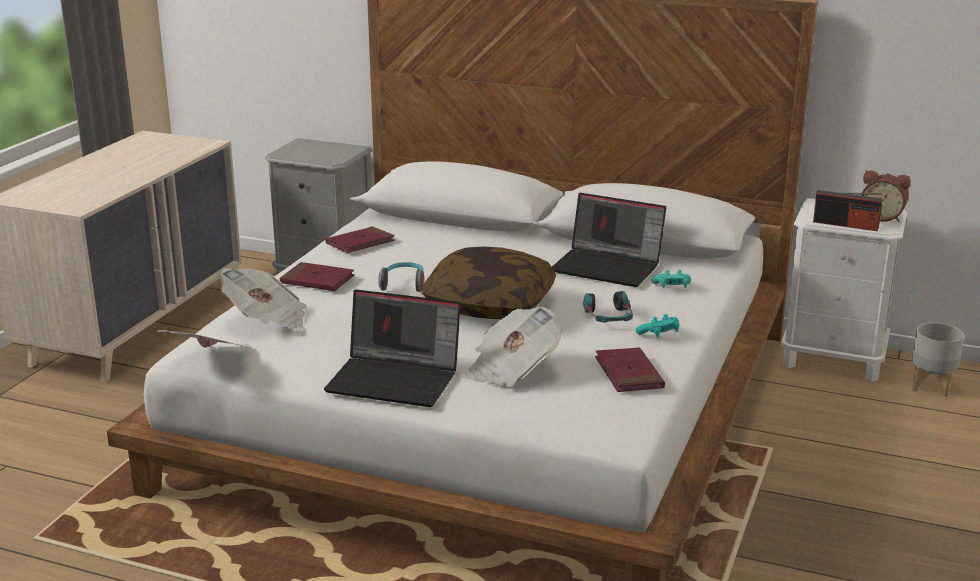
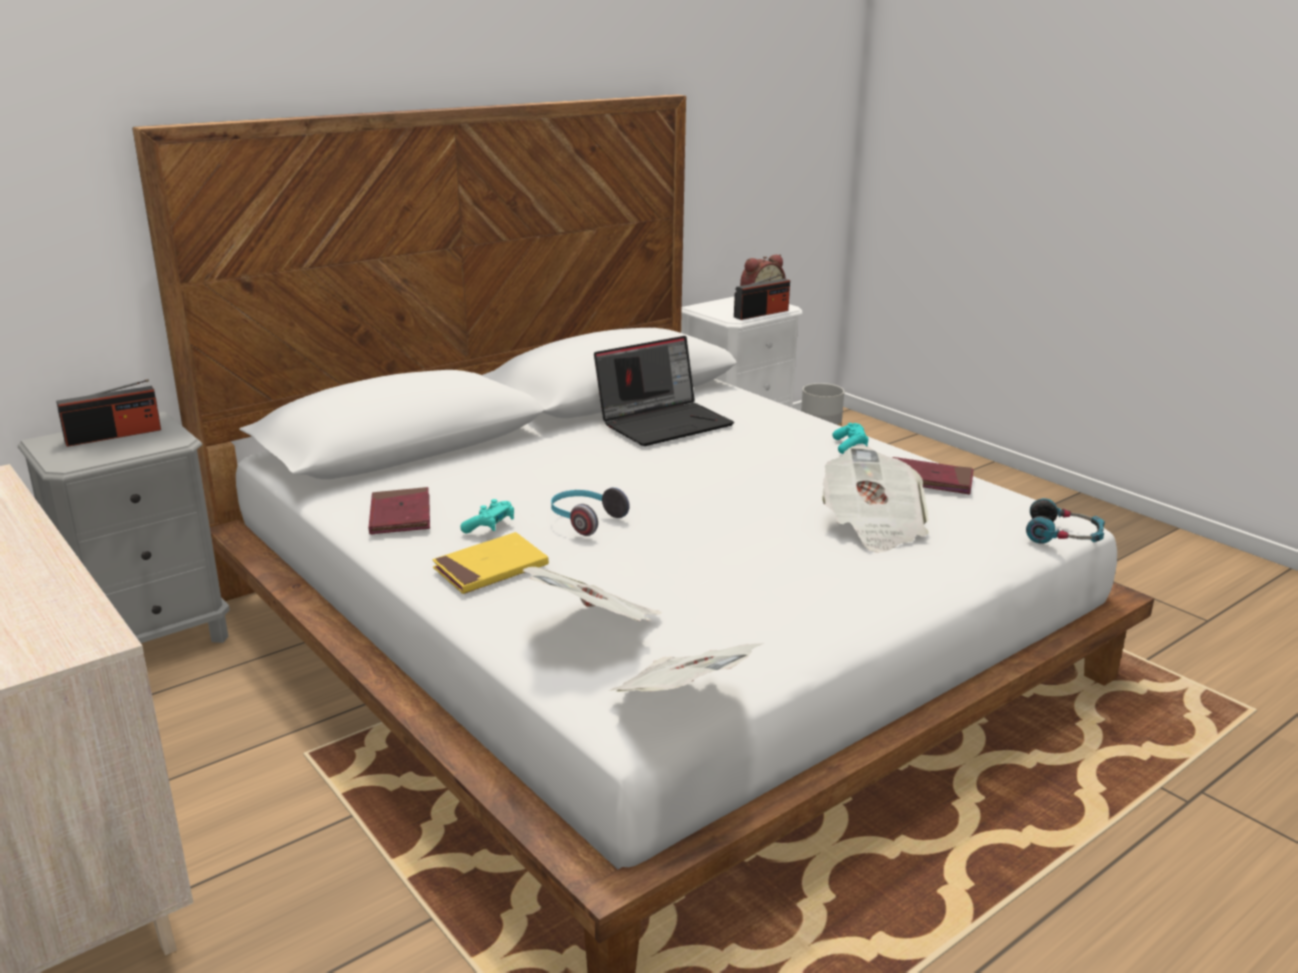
camera: 60 degrees left, 0 degrees up
(317, 280) = (491, 568): red book -> yellow book
(324, 149) = (114, 435): none -> radio
(396, 379) = (847, 591): laptop -> none
(490, 304) = (695, 494): pillow -> none
(608, 317) = (792, 454): headphones -> headphones (1063, 536)
(672, 287) = (746, 414): turquoise game controller -> turquoise game controller (490, 527)

